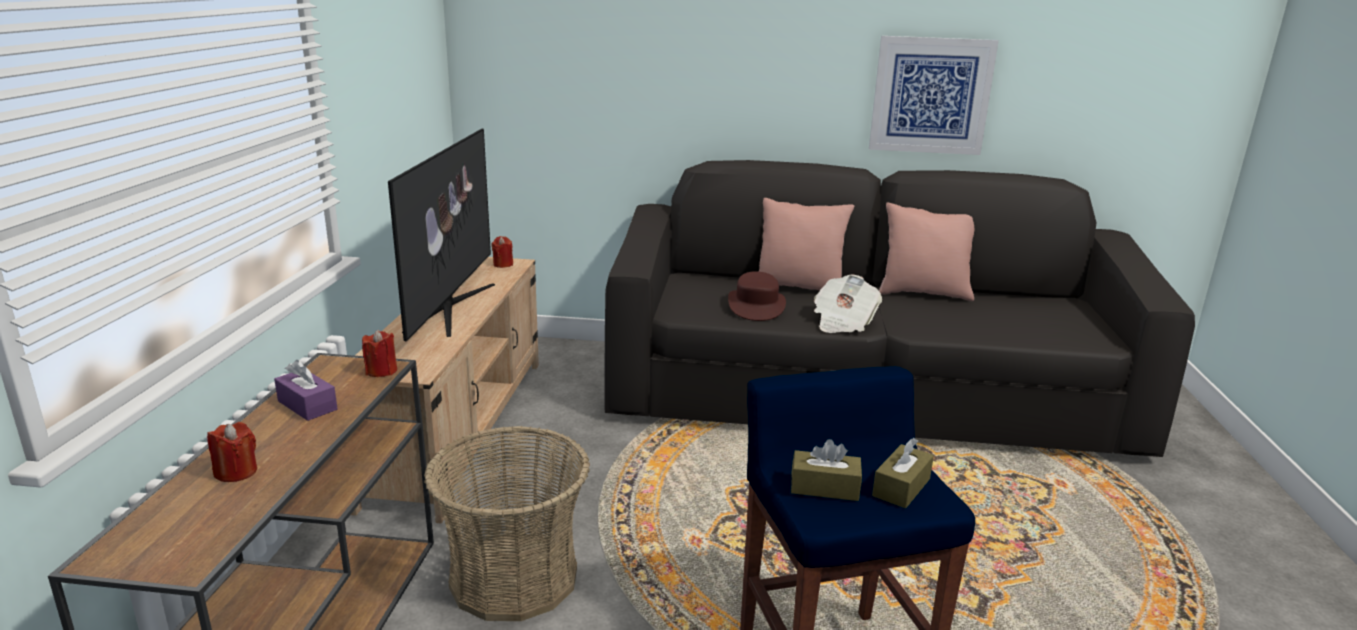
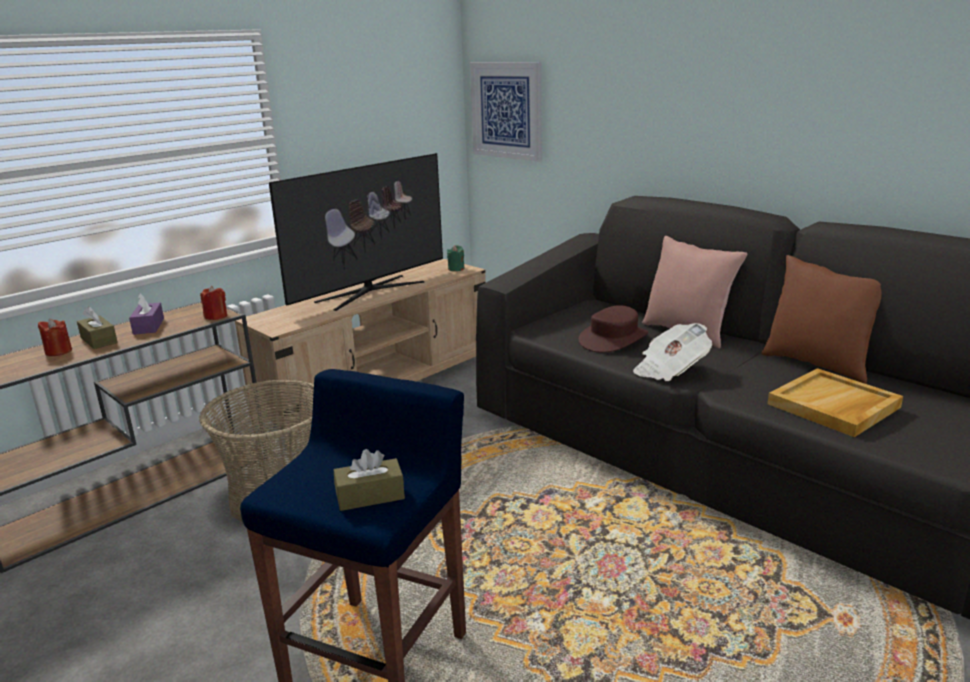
camera: 40 degrees right, 0 degrees up
(503, 264) = (456, 269): red candle -> green candle
(824, 487) = (316, 473): brown tissue box -> brown tissue box (99, 340)
(923, 293) = (817, 364): pink pillow -> brown pillow
(931, 95) = (868, 136): picture -> picture (506, 110)
(983, 322) = (833, 406): none -> beige tray

